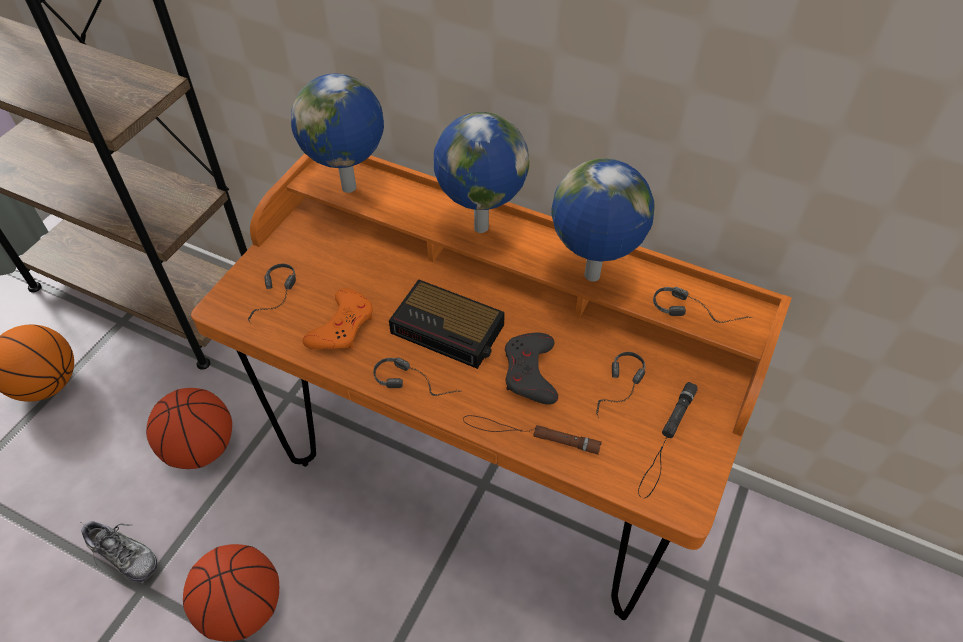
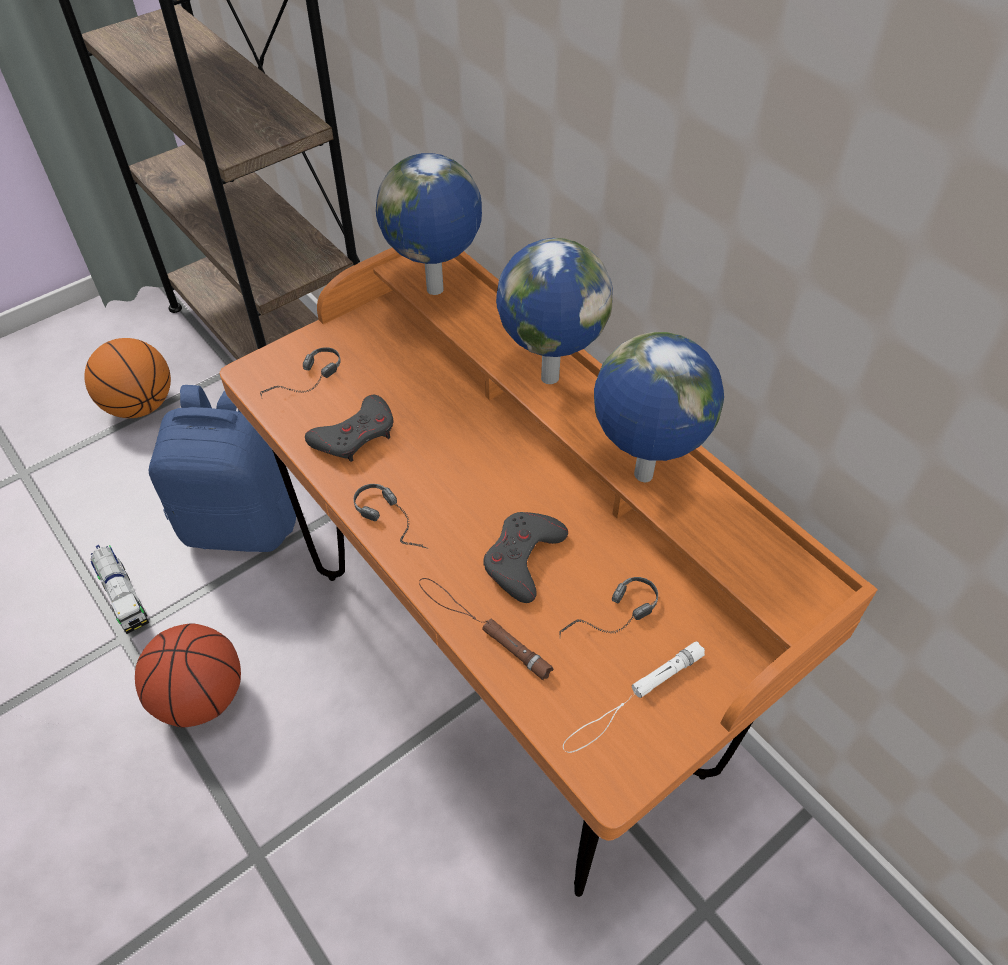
camera: 25 degrees right, 0 degrees up
(123, 555) = (123, 597): shoe -> toy truck
(200, 448) = (242, 522): basketball -> blue backpack
(342, 326) = (355, 435): orange game controller -> grey game controller
(449, 330) = (463, 479): alarm clock -> none
(667, 441) = (633, 699): black flashlight -> white flashlight
(699, 311) = (748, 562): headphones -> none

